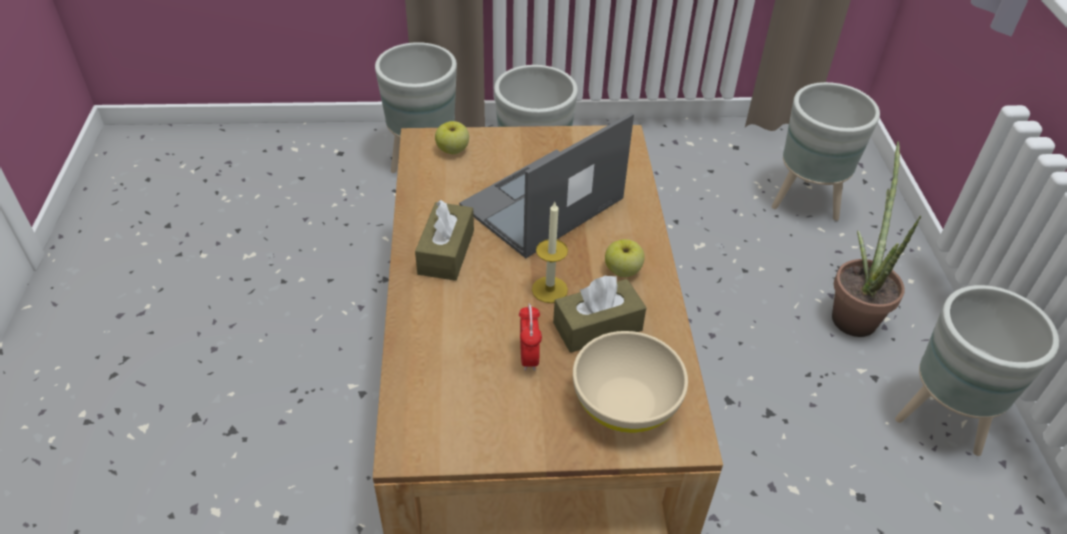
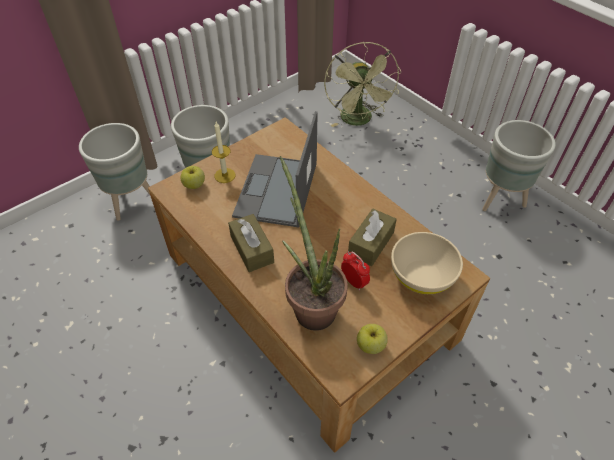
camera: 35 degrees left, 5 degrees up
(549, 289) = (328, 237): candle -> candle (225, 175)
(622, 271) = (354, 205): apple -> apple (370, 345)
(806, 202) = (359, 121): grey planter -> green fan
(853, 312) = (425, 167): potted plant -> potted plant (311, 305)

